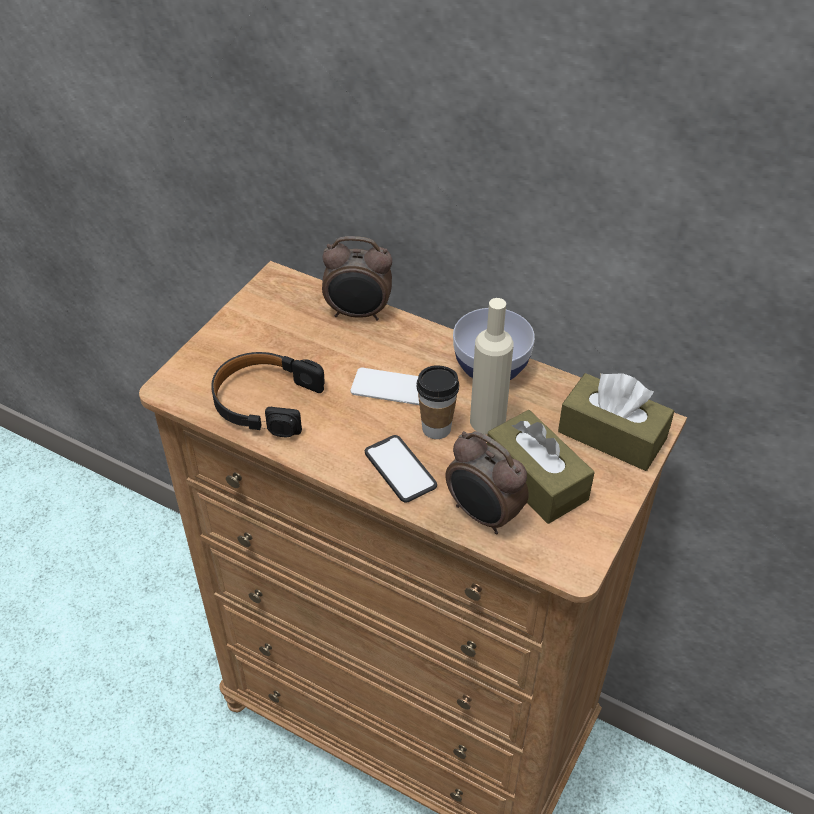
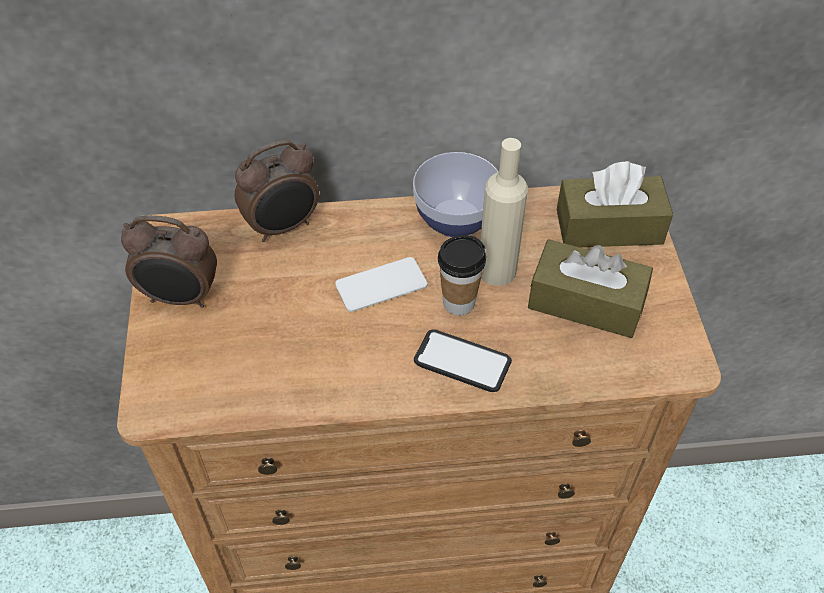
camera: 35 degrees left, 5 degrees up
(265, 401) = (270, 367): black headphones -> none
(483, 516) = (573, 363): alarm clock -> alarm clock (181, 298)

